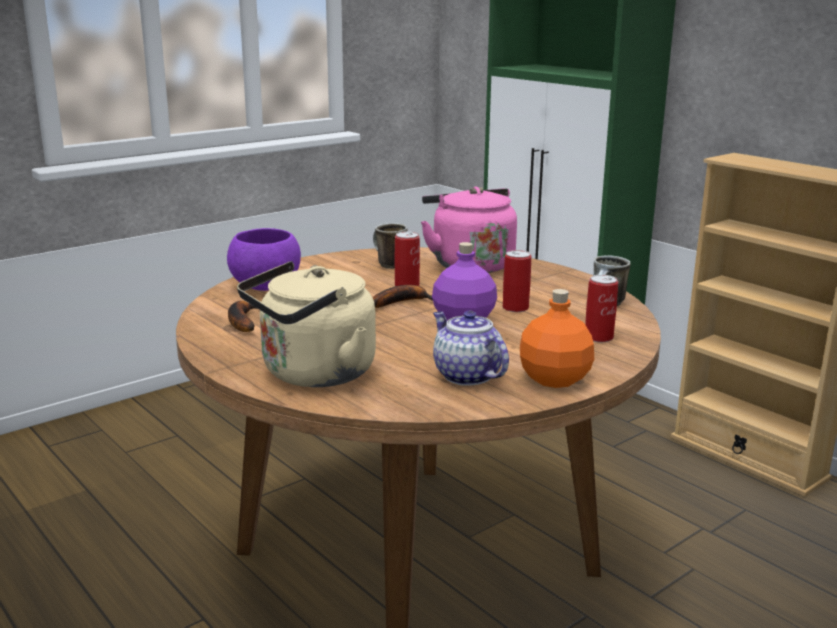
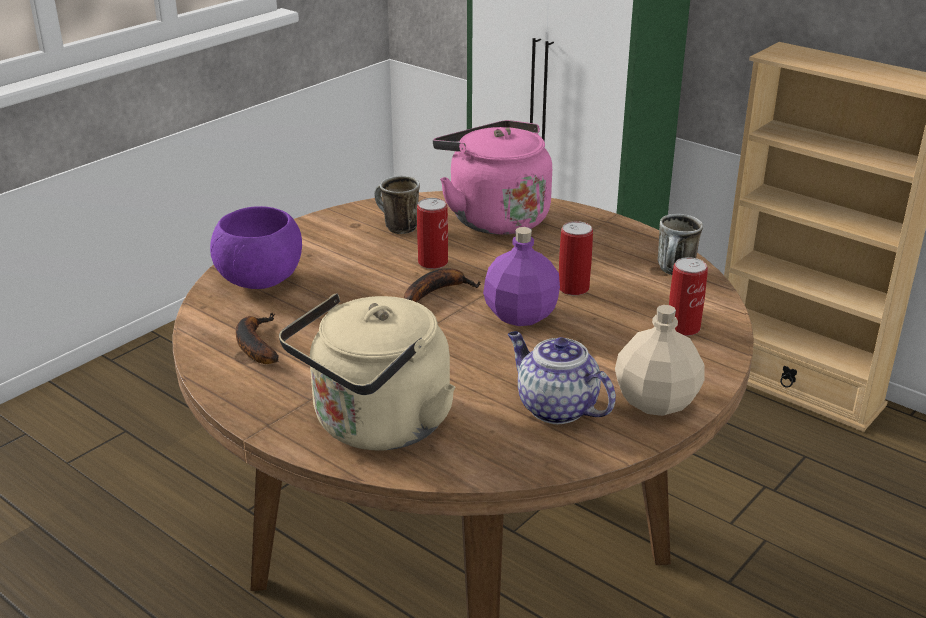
camera: 10 degrees left, 10 degrees up
(554, 378) = (656, 401): orange bottle -> beige bottle

